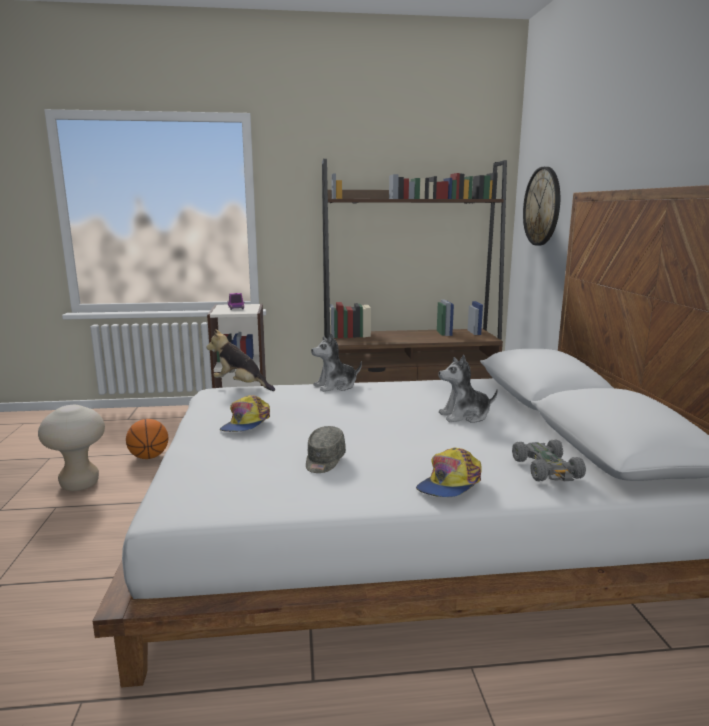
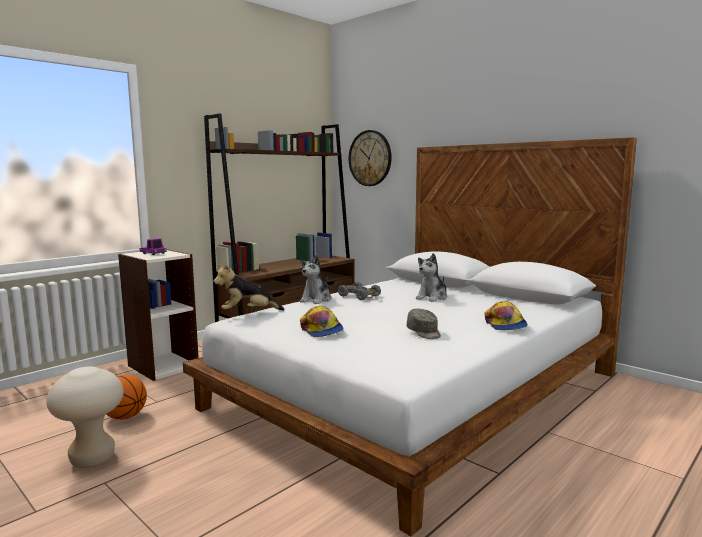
camera: 40 degrees left, 5 degrees down
(547, 469) = (526, 308): grey toy car -> grey toy car (360, 296)

